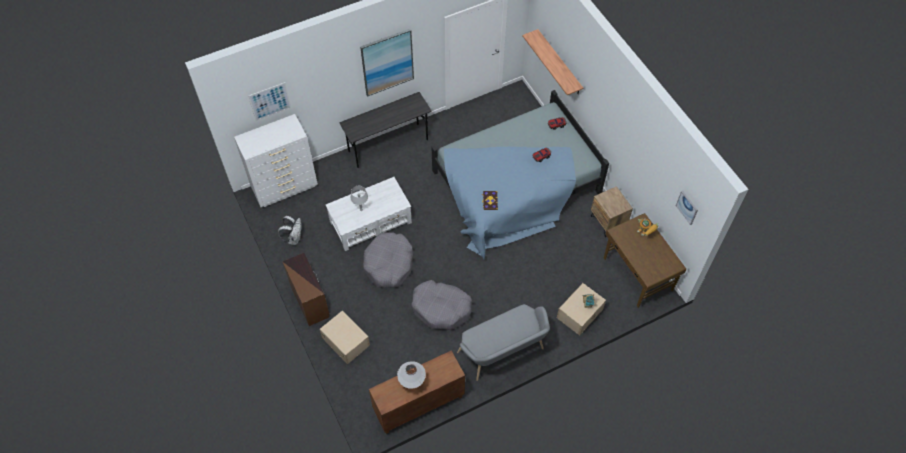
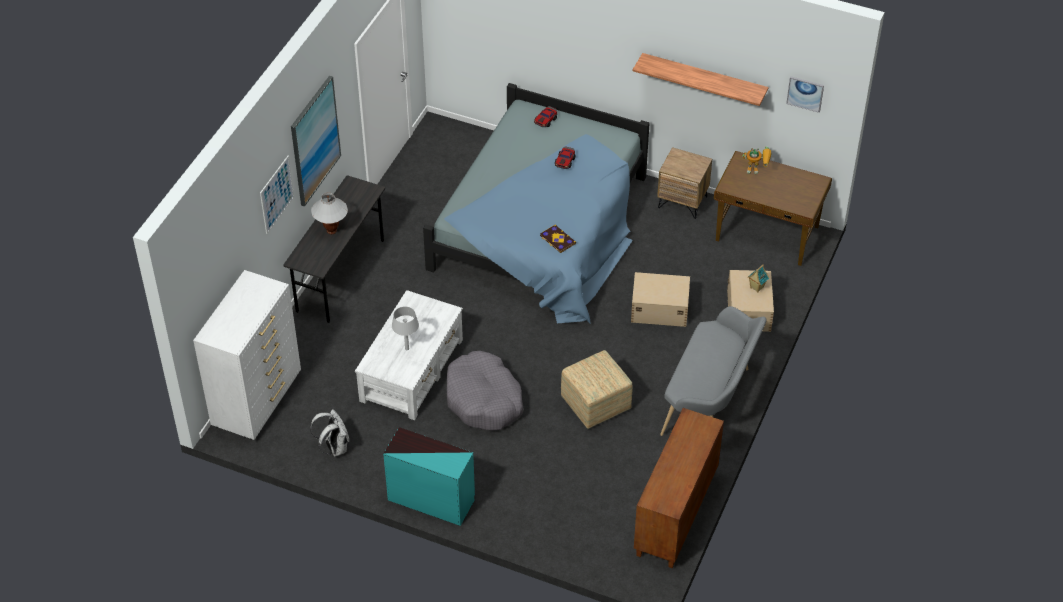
camera: 40 degrees left, 10 degrees down
(270, 101) = (220, 260): picture -> picture (276, 194)
(310, 300) = (431, 499): brown dresser -> turquoise dresser
(345, 341) = (522, 511): beige storage box -> beige storage box (659, 308)
(412, 383) = (678, 467): white table lamp -> white table lamp (331, 231)
(441, 308) = (595, 404): grey dog bed -> ottoman
(559, 63) = (506, 39): shelf -> shelf (704, 78)

